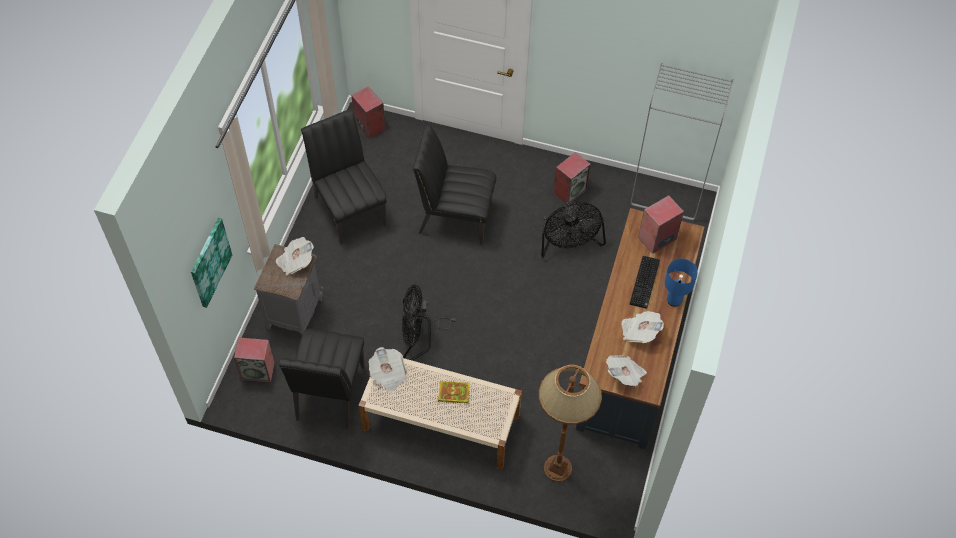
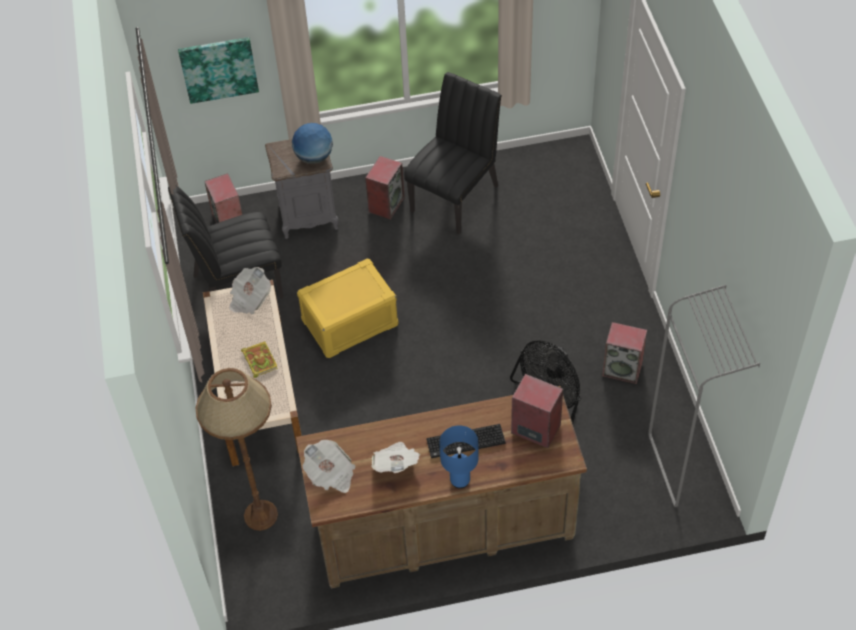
camera: 65 degrees right, 5 degrees down
(295, 261) = (314, 157): newspaper -> globe
(369, 126) = (571, 163): speaker -> speaker (386, 204)
(420, 333) = (350, 323): black fan -> yellow storage box
(455, 219) = (509, 286): black chair -> none

